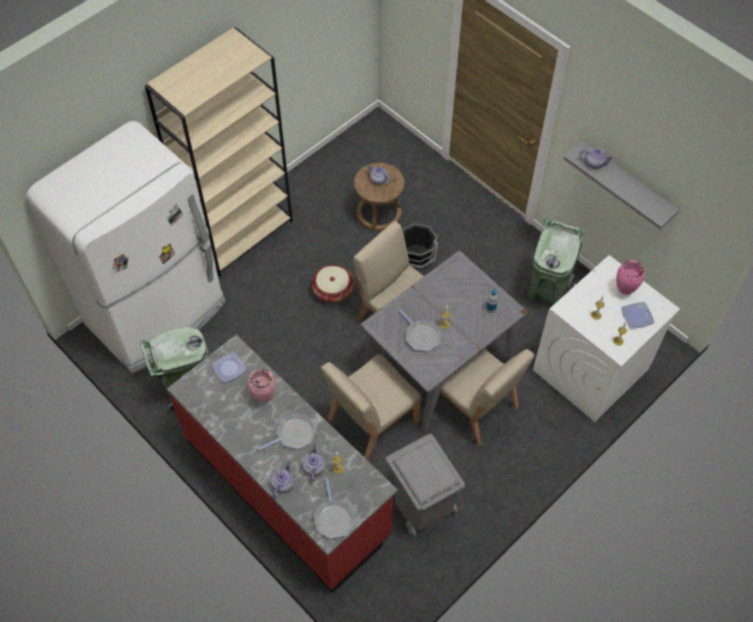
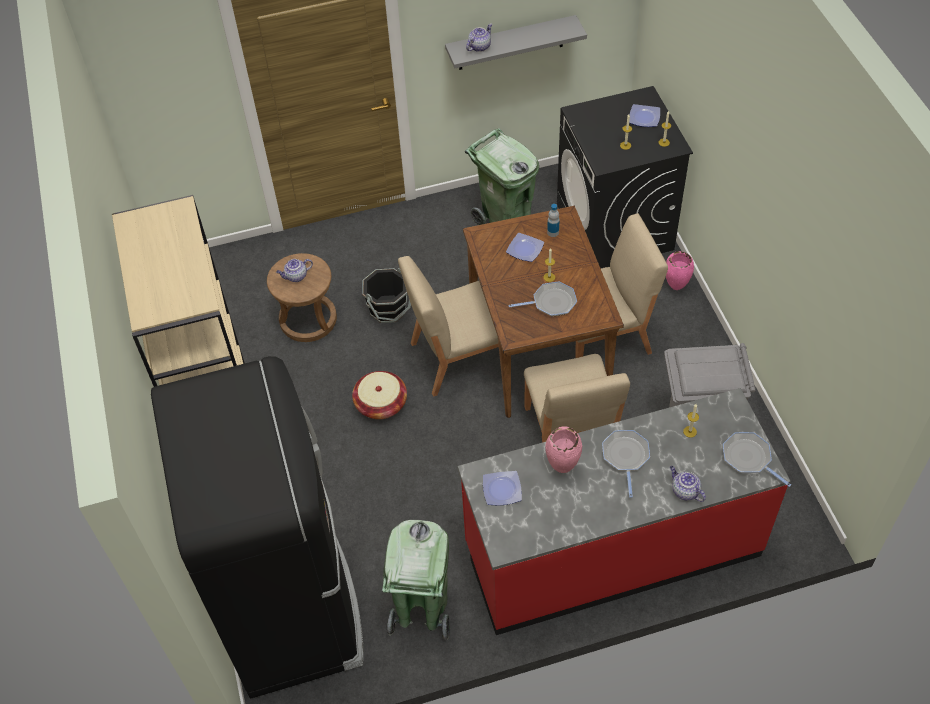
camera: 60 degrees left, 5 degrees down
(158, 314) = (292, 603): white fridge -> black fridge
(313, 467) = (678, 453): teapot -> none
(333, 518) = (748, 458): frying pan -> frying pan turned 150 degrees counterclockwise
(439, 365) = (538, 346): grey dining table -> brown dining table
(462, 298) = (525, 250): none -> plate
(590, 370) = (615, 227): white washing machine -> black washing machine
(624, 291) = (610, 114): pink vase -> pink vase (675, 288)

